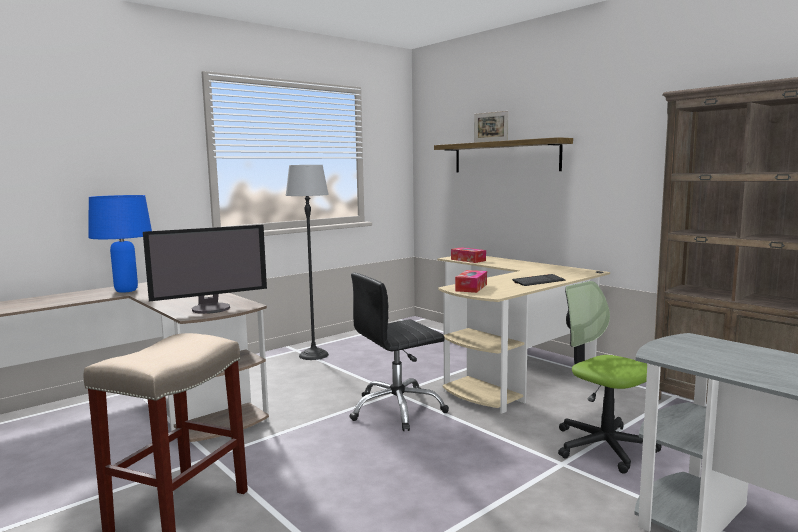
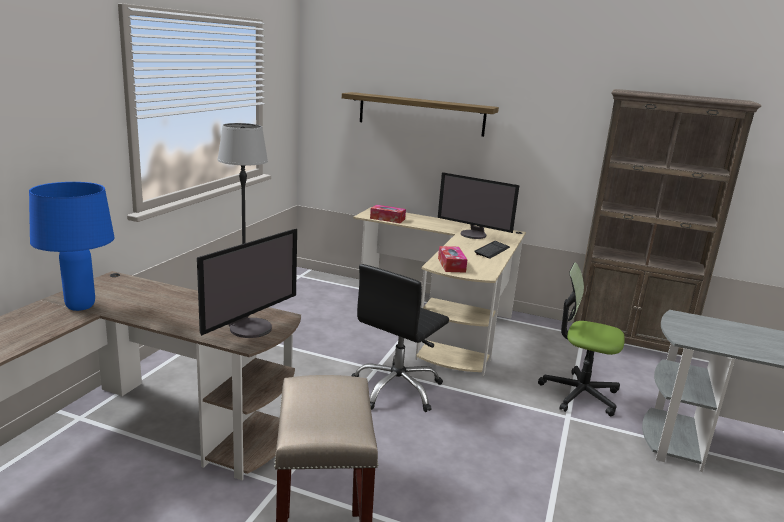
camera: 30 degrees left, 10 degrees up
(490, 141) = (412, 99): picture frame -> none
(541, 271) = (474, 235): none -> monitor

